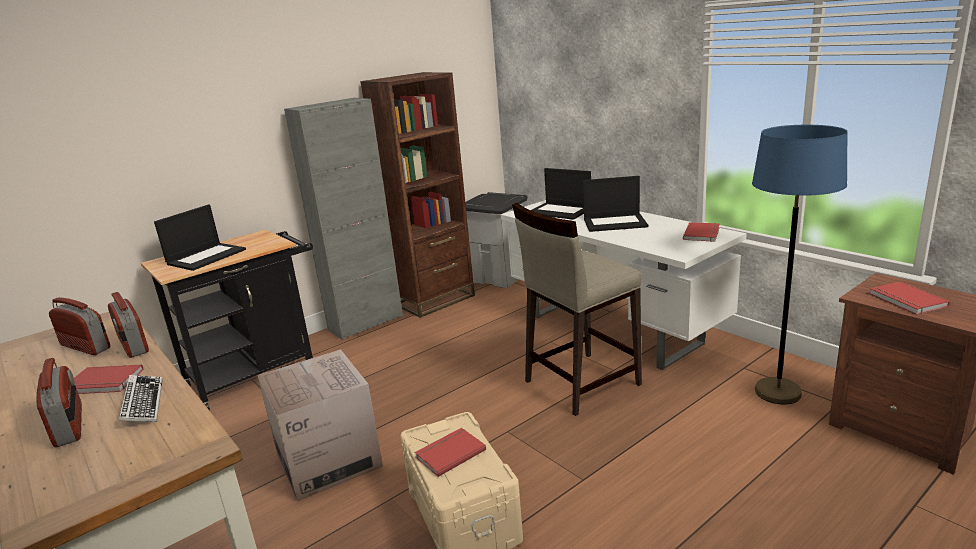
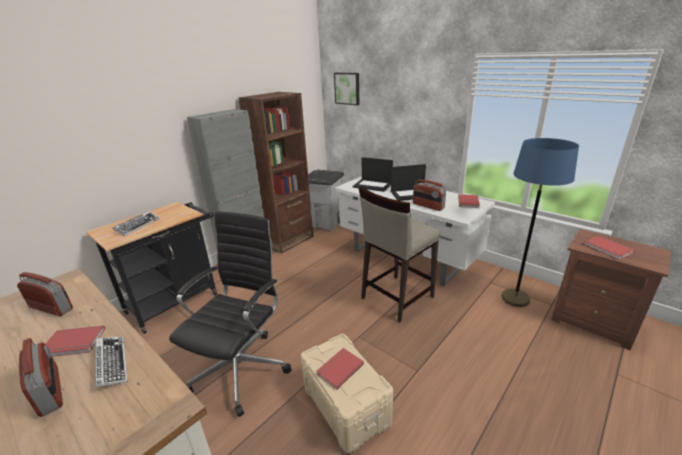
camera: 10 degrees left, 5 degrees up
(133, 345) = (91, 305): radio -> radio (428, 206)
(207, 256) = (137, 225): laptop -> keyboard
(328, 460) = (242, 367): cardboard box -> black office chair
(530, 65) = (347, 88): none -> picture

